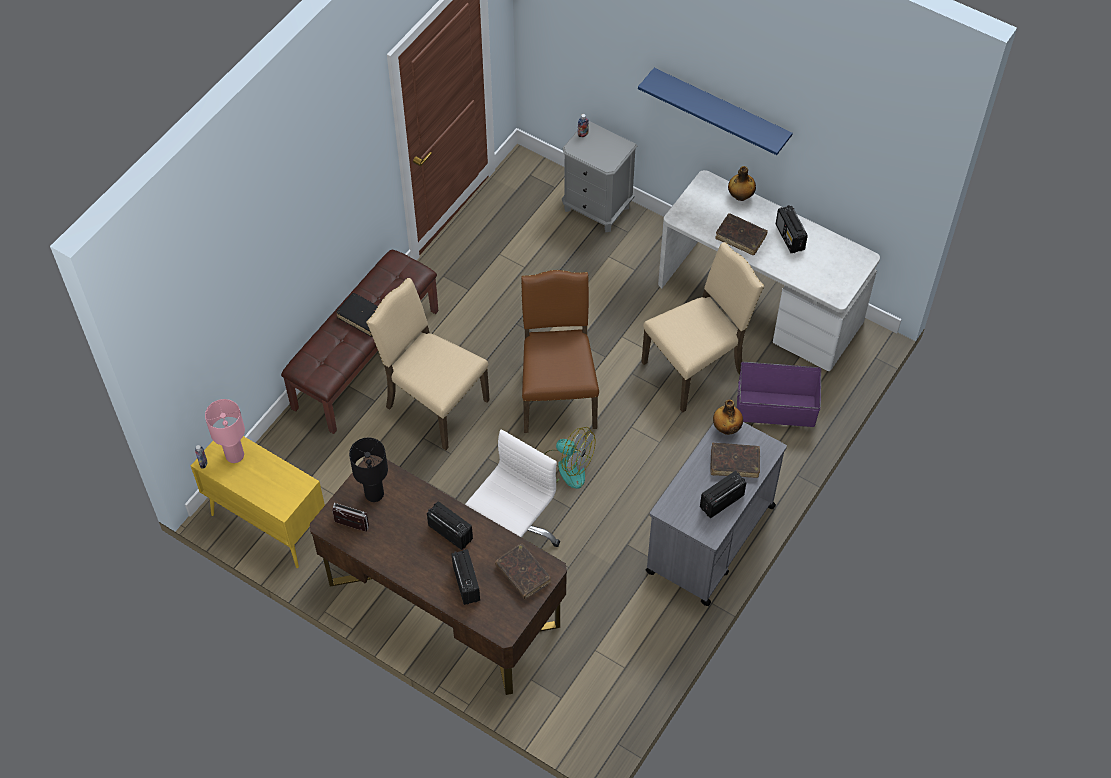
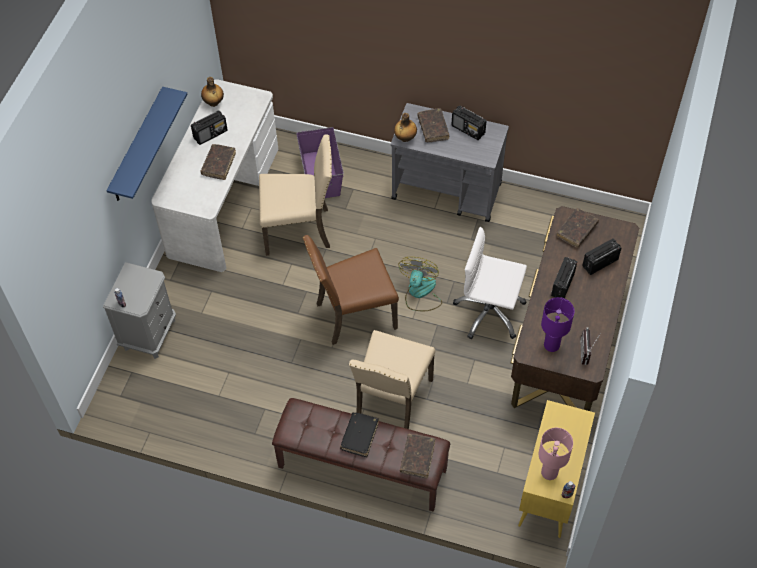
camera: 105 degrees left, 0 degrees up
(317, 361) = (417, 458): none -> brown book
(373, 494) = (552, 345): black table lamp -> purple table lamp
(696, 368) = (299, 229): beige chair -> beige chair turned 135 degrees clockwise
(740, 196) = (175, 172): bottle -> bottle (213, 103)

